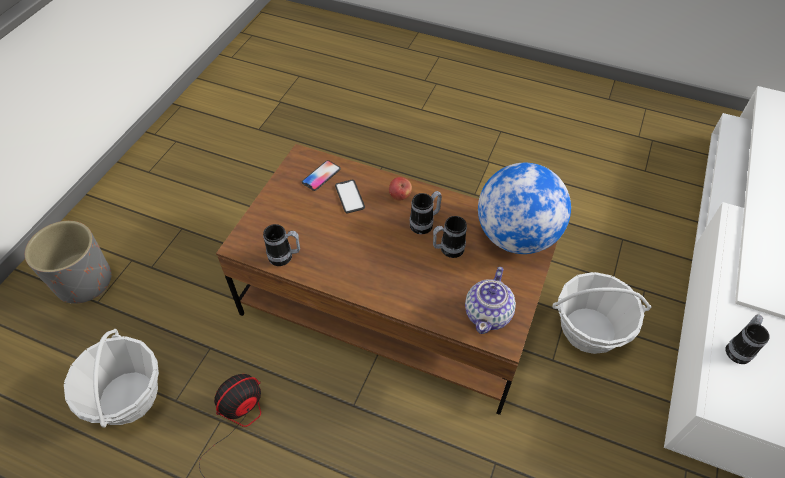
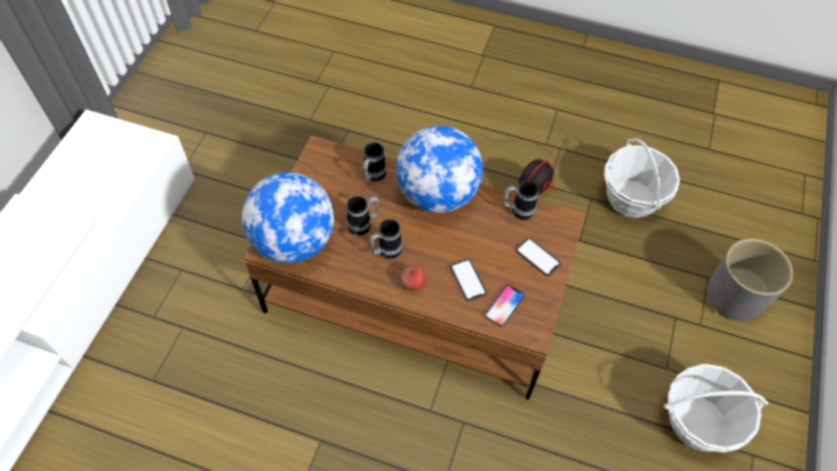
camera: 175 degrees right, 5 degrees up
(279, 213) = (537, 257): none -> phone
(368, 278) = (437, 194): none -> globe
(488, 314) = (330, 169): teapot -> none
(589, 330) = (225, 272): basket -> basket (698, 422)
(739, 349) = (116, 182): mug -> mug (373, 176)

